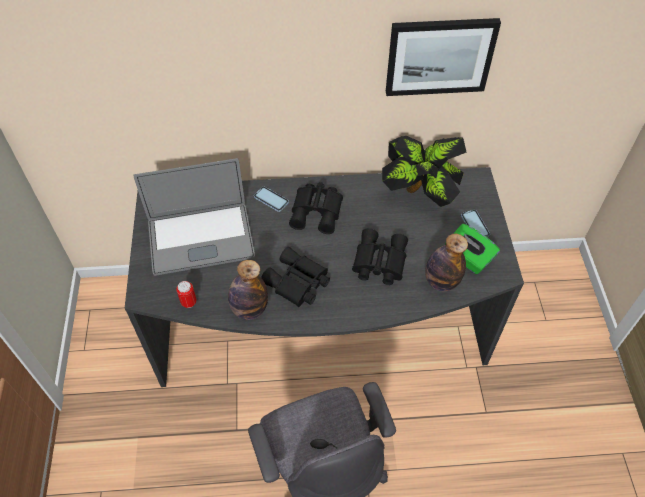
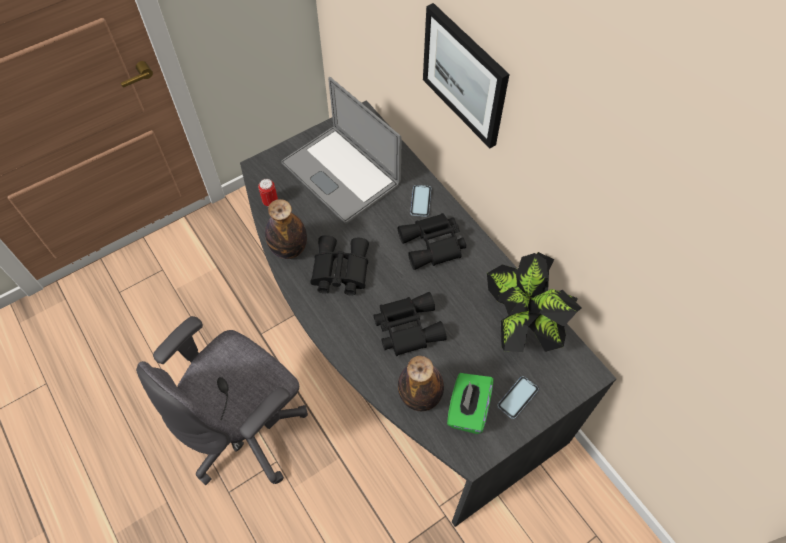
camera: 60 degrees right, 5 degrees up
(439, 56) = (608, 210): picture -> picture (465, 75)

